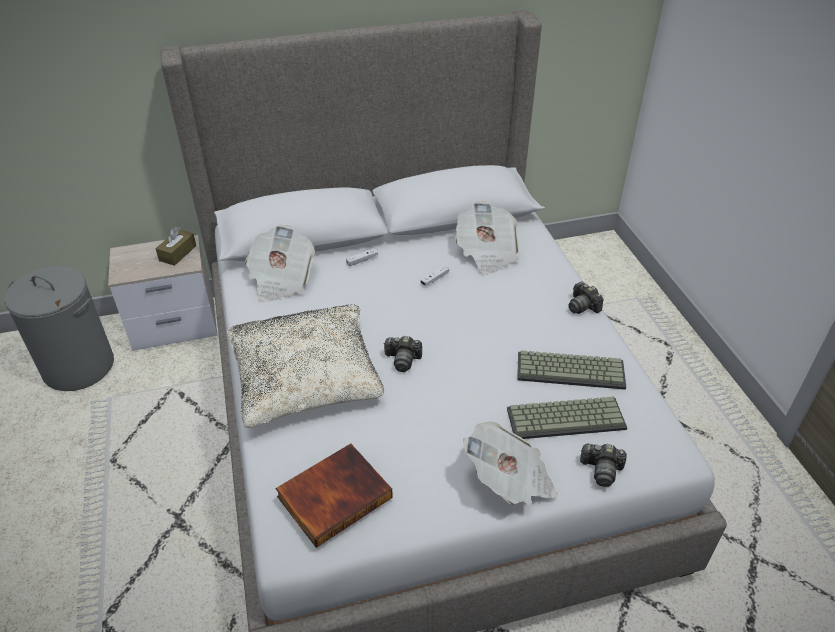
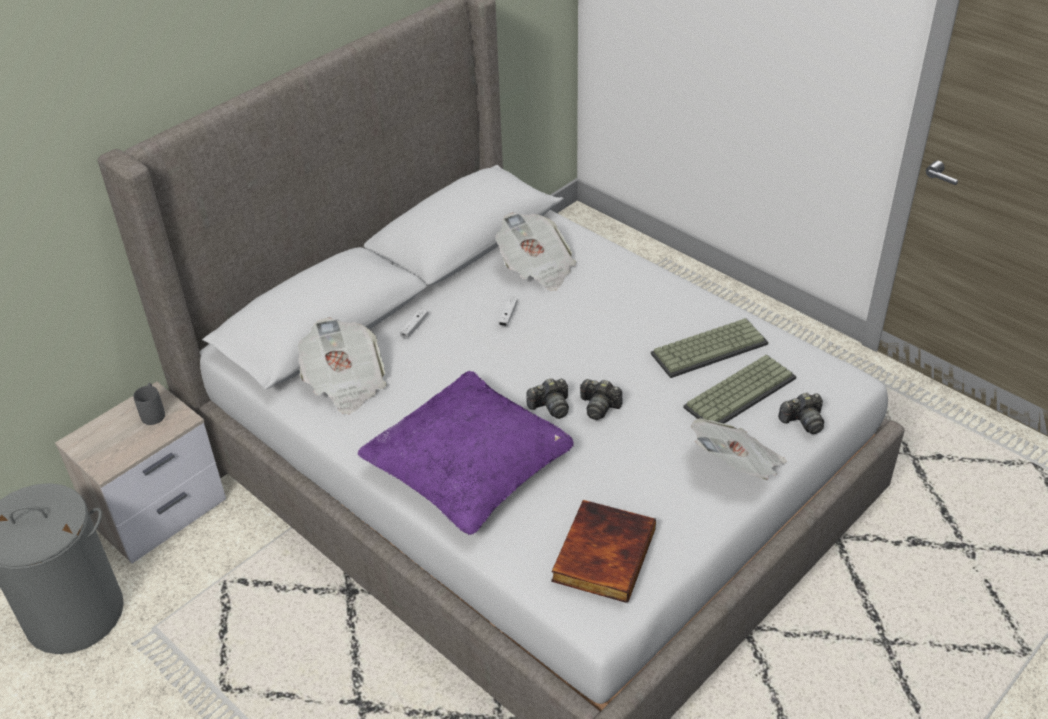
camera: 30 degrees left, 0 degrees up
(178, 253) = (153, 412): brown tissue box -> grey mug
(307, 376) = (470, 464): beige pillow -> purple pillow
(582, 306) = (671, 284): camera -> camera (599, 407)

